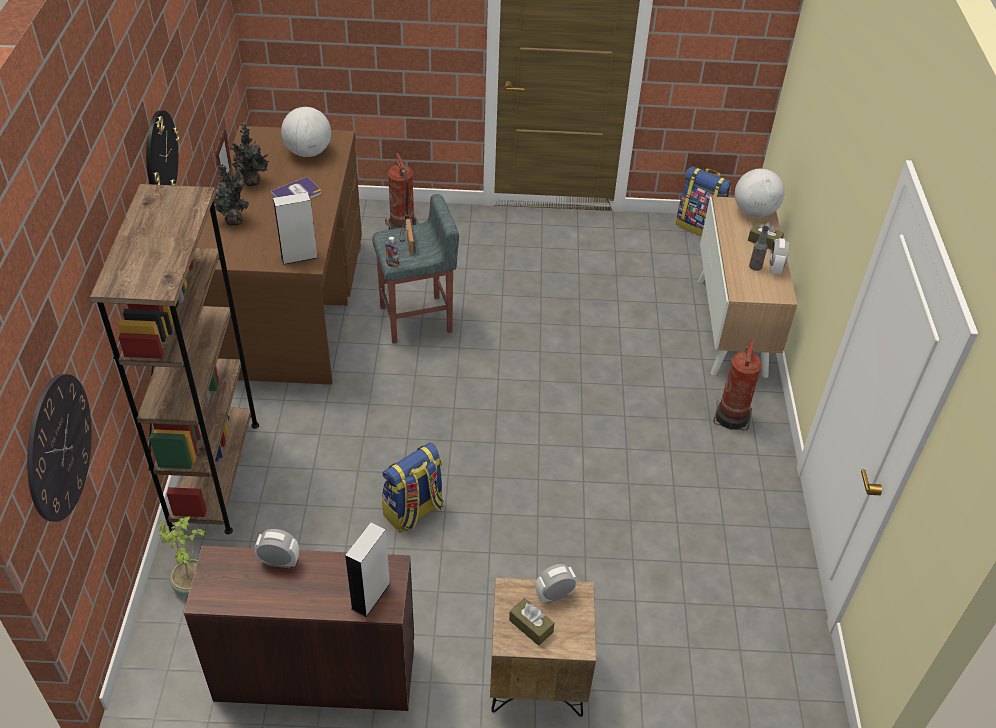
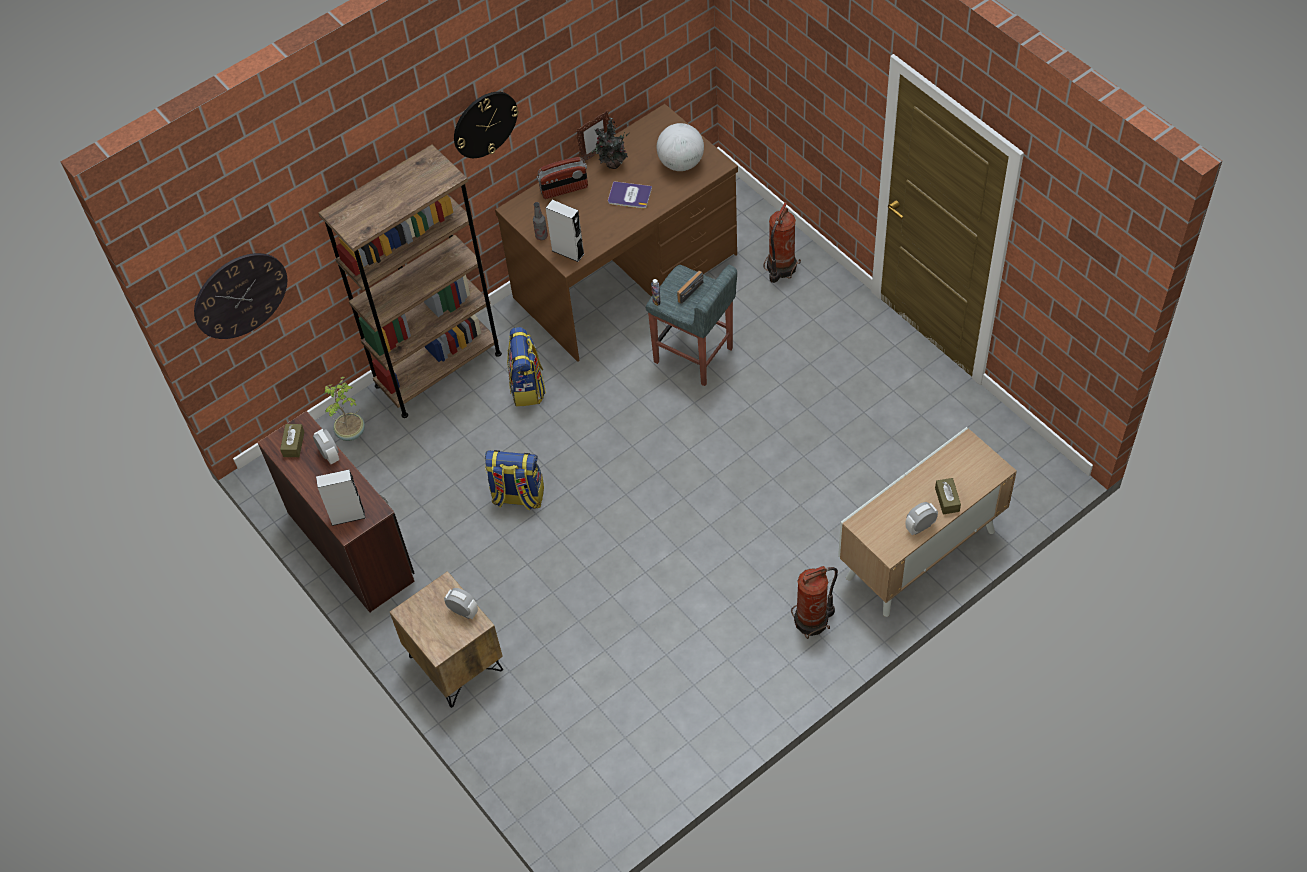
camera: 55 degrees right, 10 degrees up
(234, 220) = (564, 189): potted plant -> radio
(531, 626) = (428, 616): brown tissue box -> brown tissue box (293, 444)
(699, 226) = (1028, 449): backpack -> backpack (528, 387)
(754, 212) = (980, 469): globe -> none
(755, 267) = (905, 513): bottle -> bottle (541, 236)

